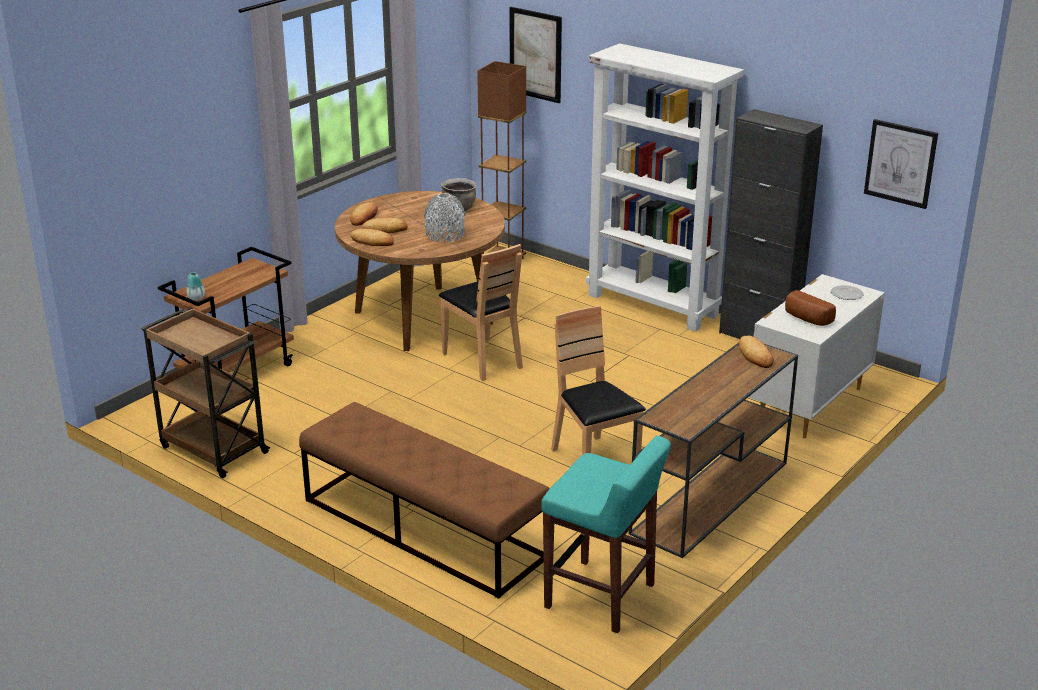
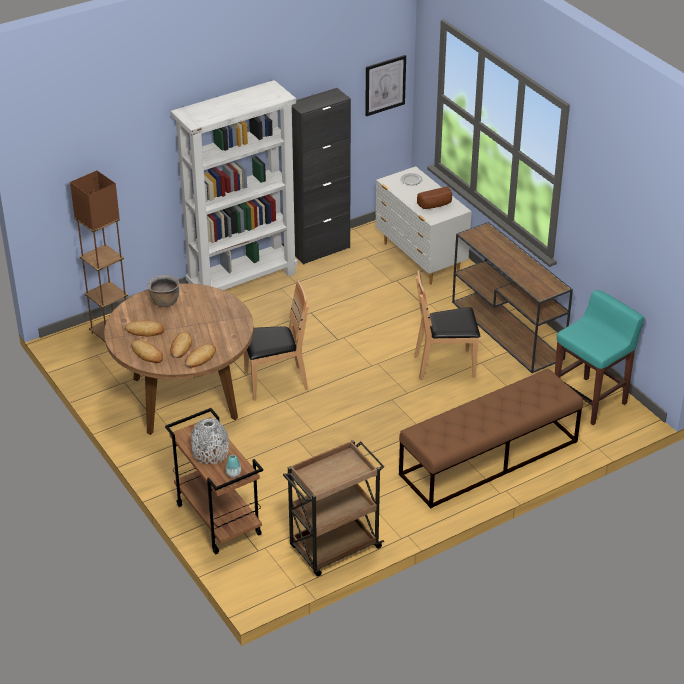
camera: 70 degrees left, 10 degrees up
(445, 235) = (213, 319): grey vase -> grey vase (210, 452)
(535, 54) = (89, 158): picture -> none
(755, 355) = (482, 237): bread -> bread (145, 331)

